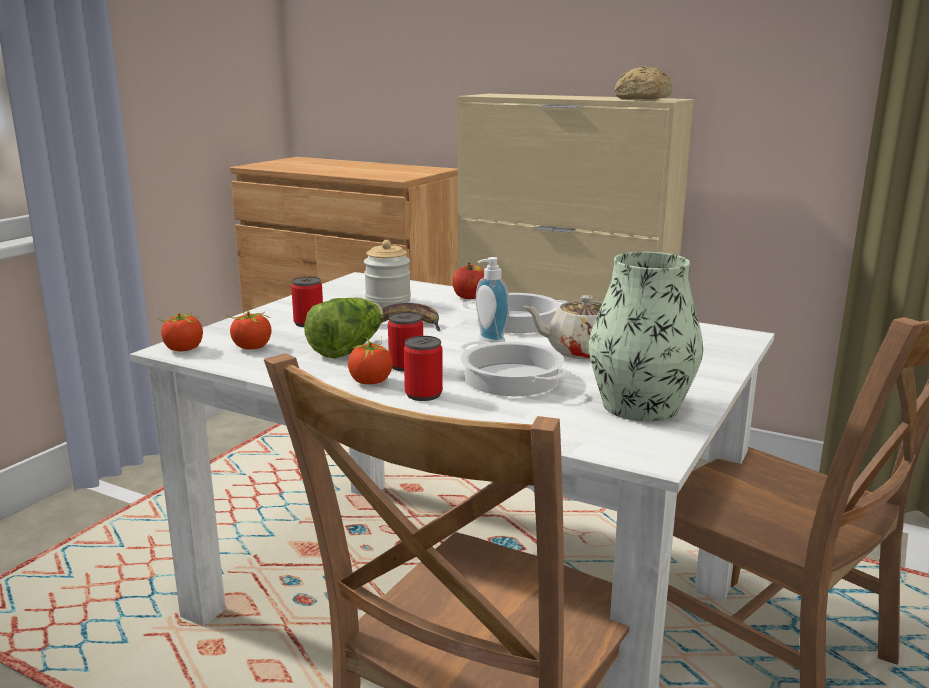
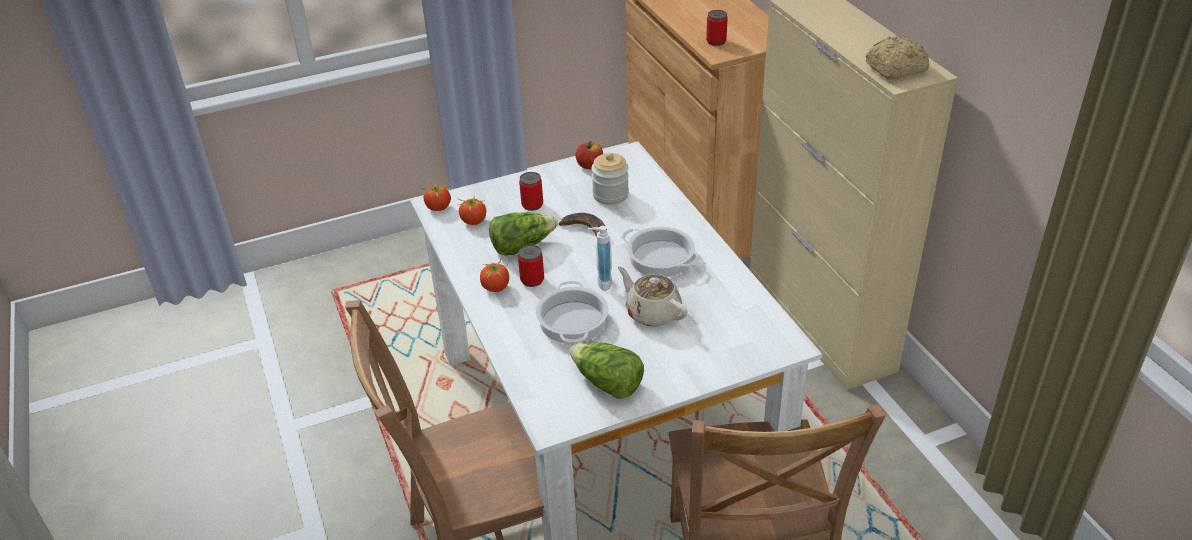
camera: 40 degrees right, 20 degrees up
(423, 394) = (508, 313): can -> can (716, 41)
(469, 297) = (671, 211): apple -> apple (590, 165)
(640, 406) = (607, 383): vase -> lettuce

